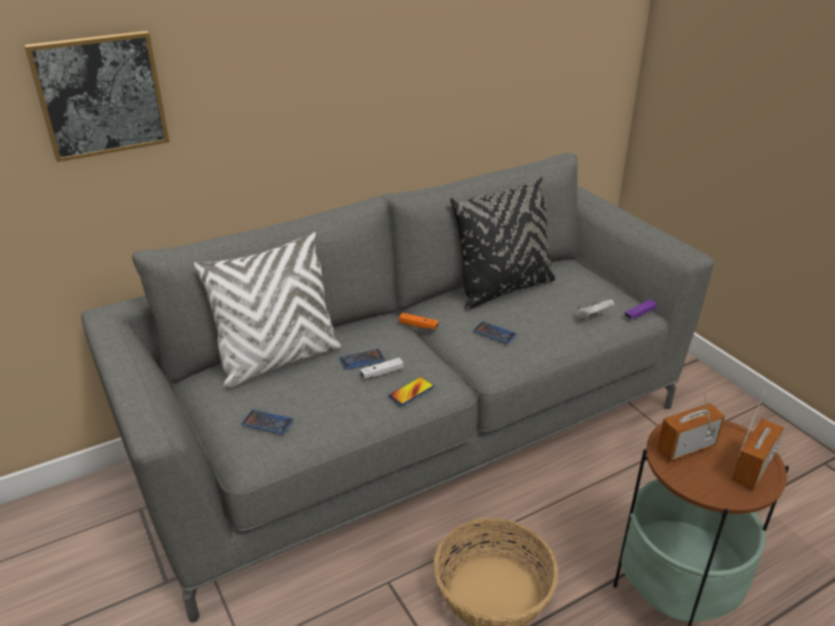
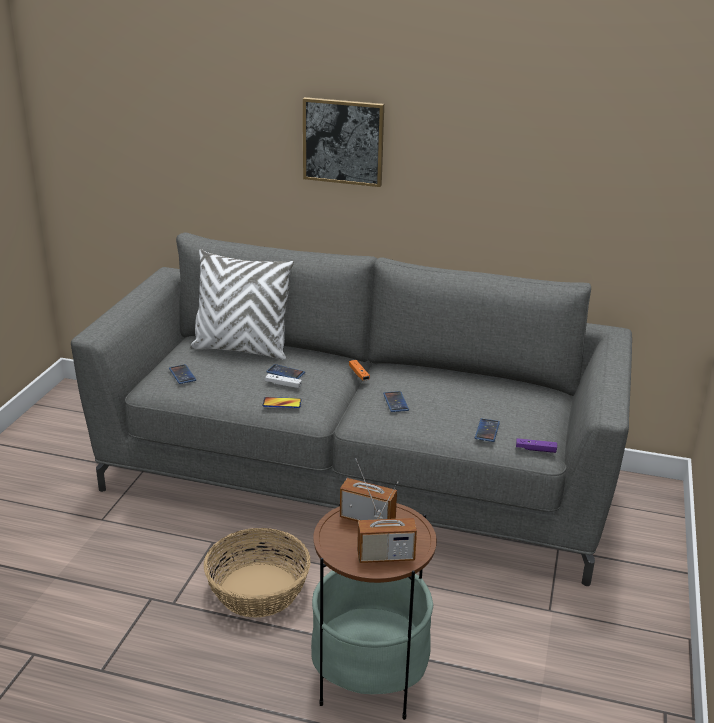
camera: 45 degrees right, 5 degrees down
(101, 95) = (200, 121): picture -> picture (343, 141)
(503, 289) = (458, 382): black pillow -> none
(592, 318) = (487, 430): white game controller -> phone

